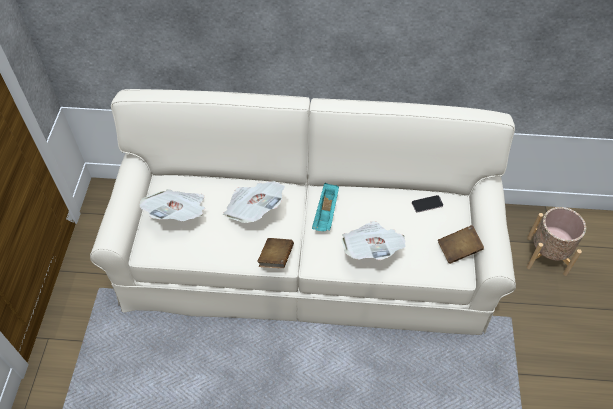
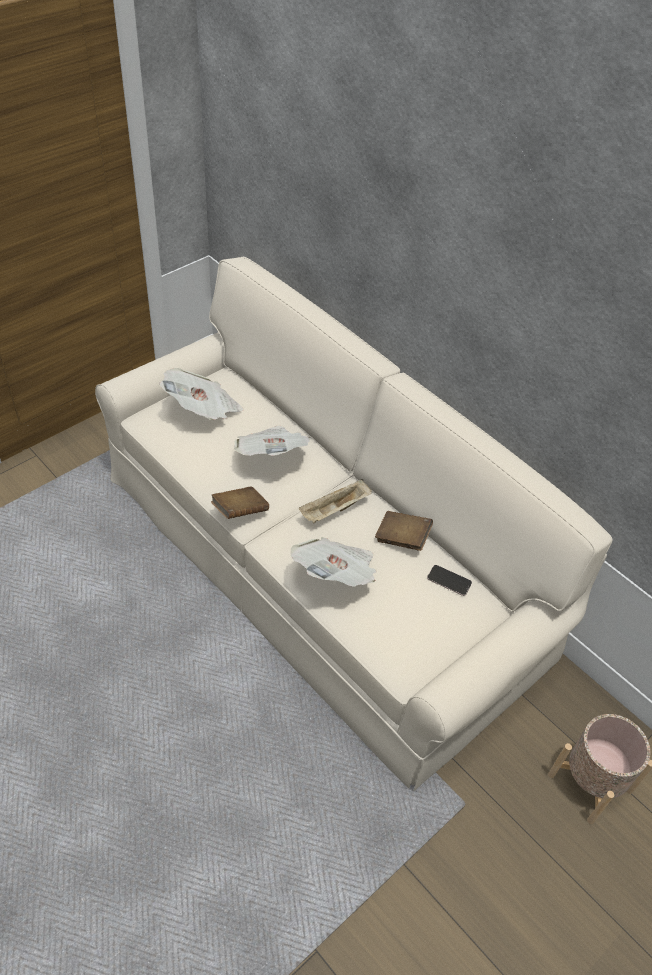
camera: 40 degrees right, 5 degrees down
(326, 214) = (334, 510): turquoise tray -> beige tray
(458, 250) = (427, 649): brown book -> brown book (402, 538)

